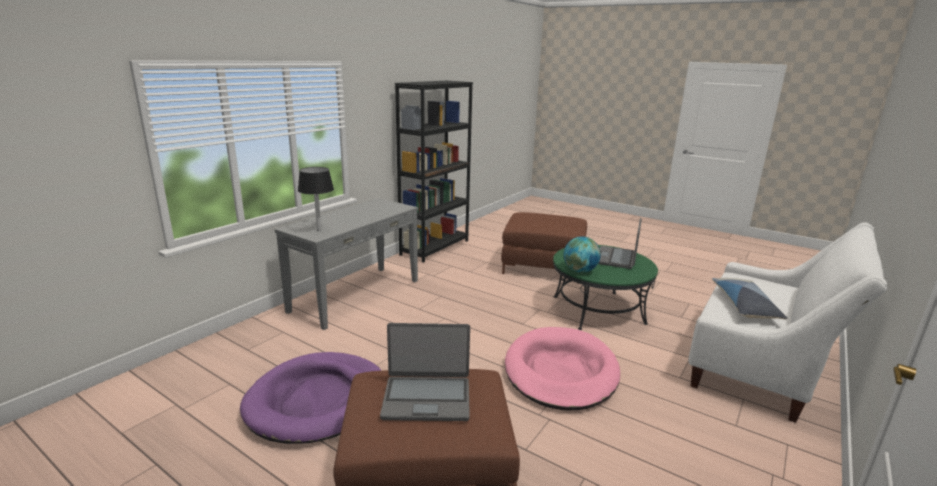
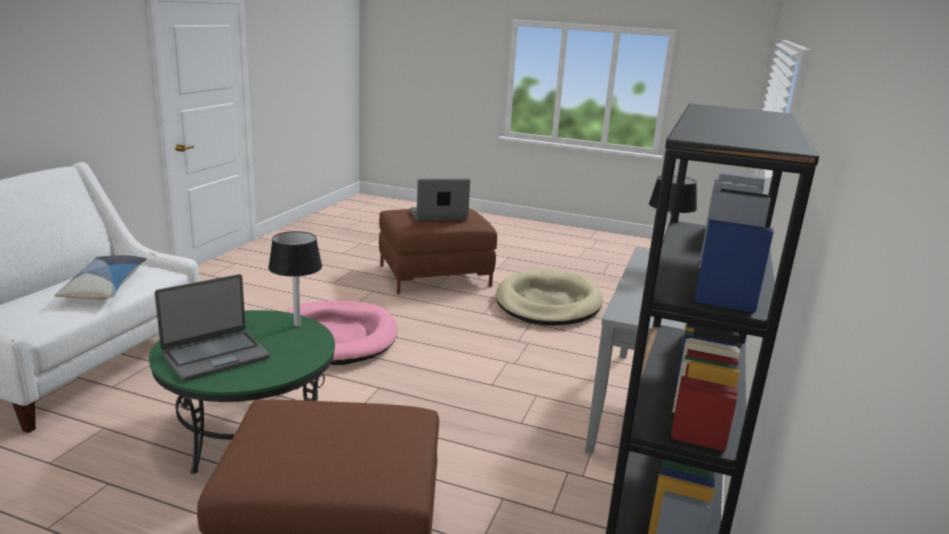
camera: 165 degrees right, 0 degrees up
(317, 400) = (548, 303): purple dog bed -> beige dog bed
(580, 271) = (297, 325): globe -> black table lamp
(616, 258) = (215, 356): laptop -> laptop turned 45 degrees clockwise

